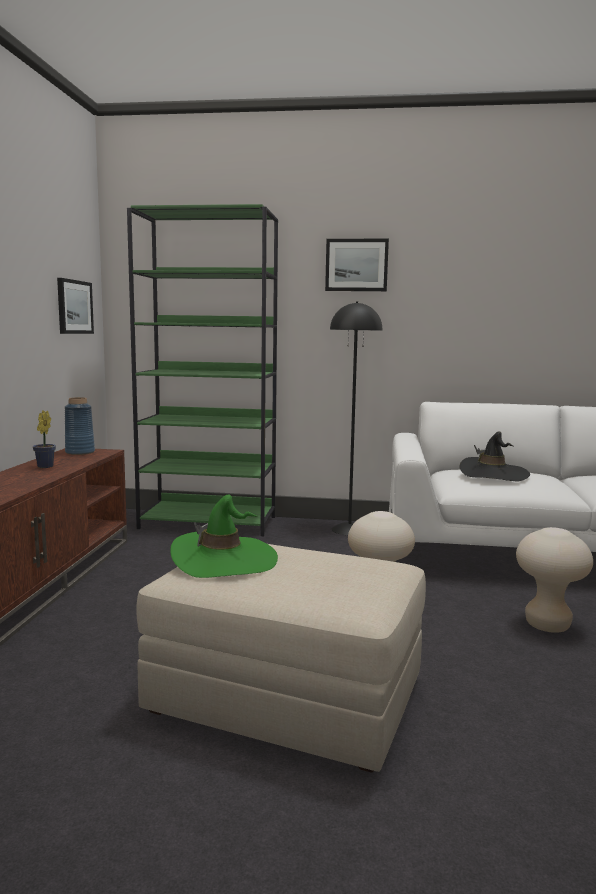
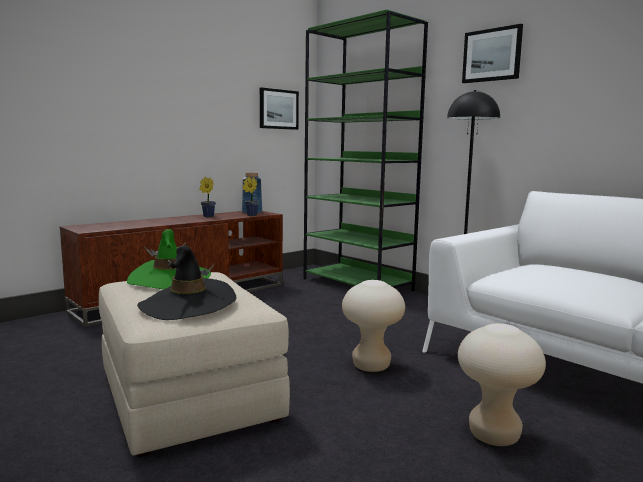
camera: 40 degrees right, 0 degrees up
(93, 457) = (250, 215): none -> potted plant
(493, 474) = (556, 271): black hat -> black hat (188, 305)

